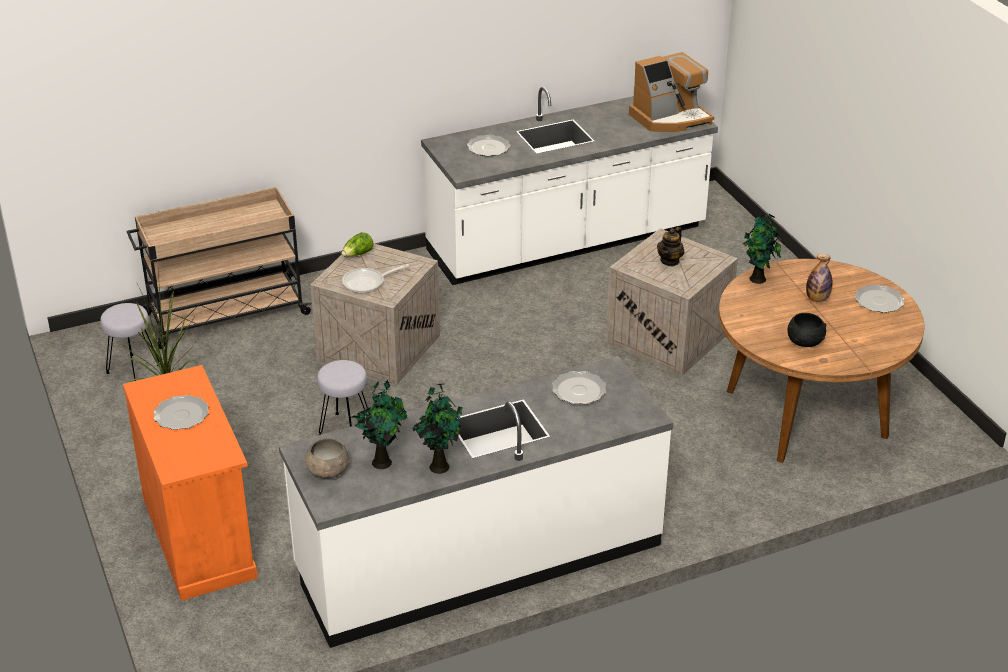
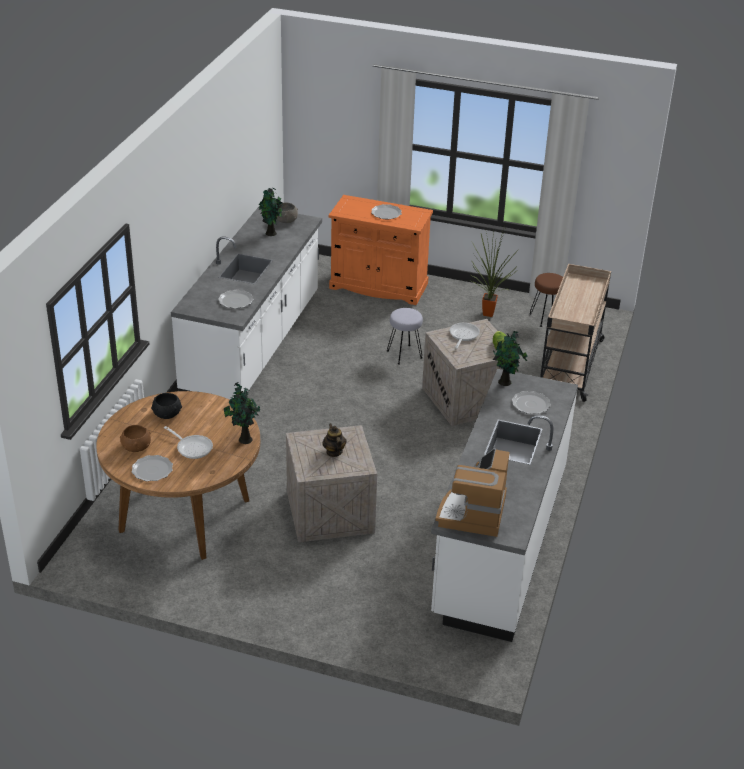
camera: 130 degrees right, 0 degrees up
(132, 369) = (546, 318): grey stool -> brown stool
(439, 465) = (246, 244): potted plant -> potted plant (506, 382)
(817, 299) = (192, 447): bottle -> frying pan
(872, 328) = (136, 447): none -> brown bowl

